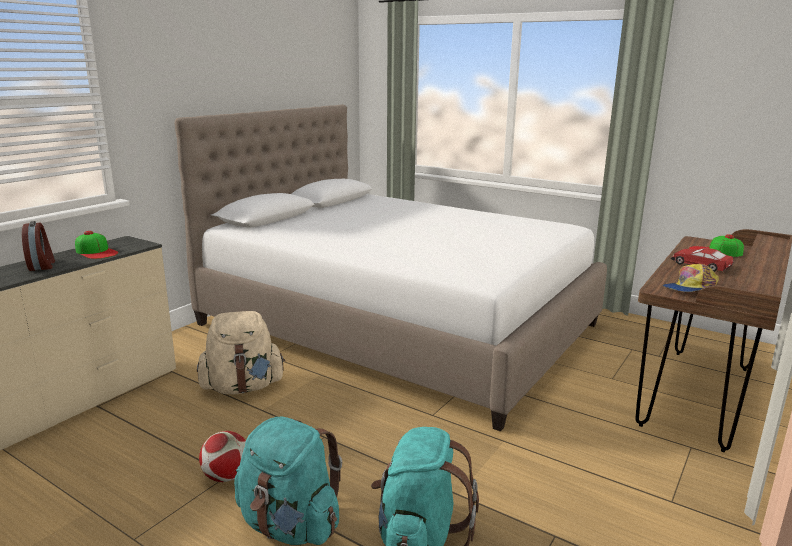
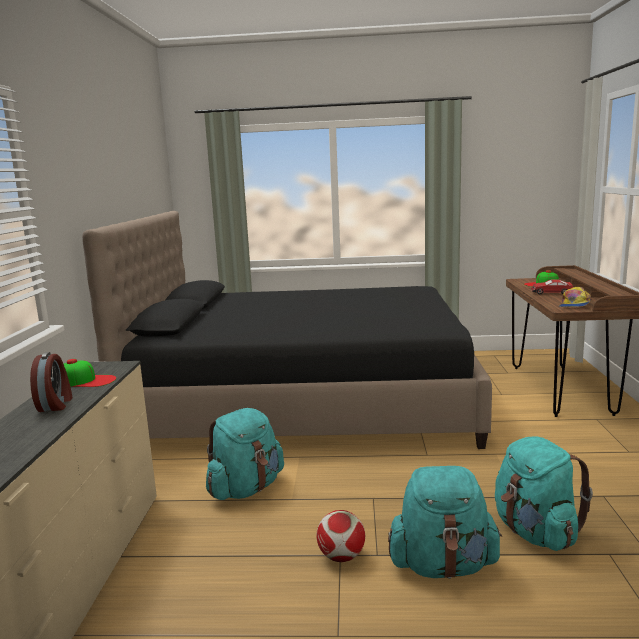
camera: 30 degrees left, 5 degrees down
(42, 265) = (56, 404): alarm clock -> alarm clock turned 45 degrees clockwise
(243, 387) = (246, 488): beige backpack -> turquoise backpack
(397, 324) = (305, 402): white bed -> black bed

